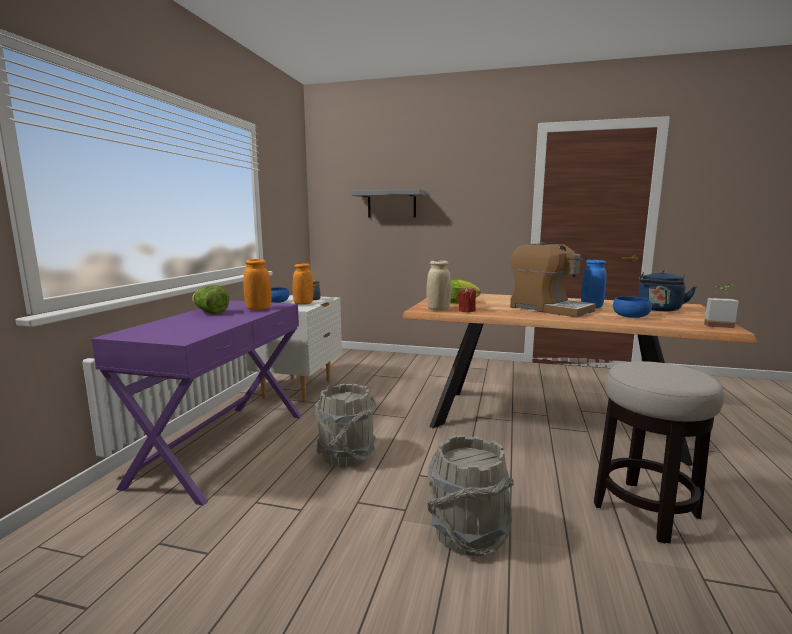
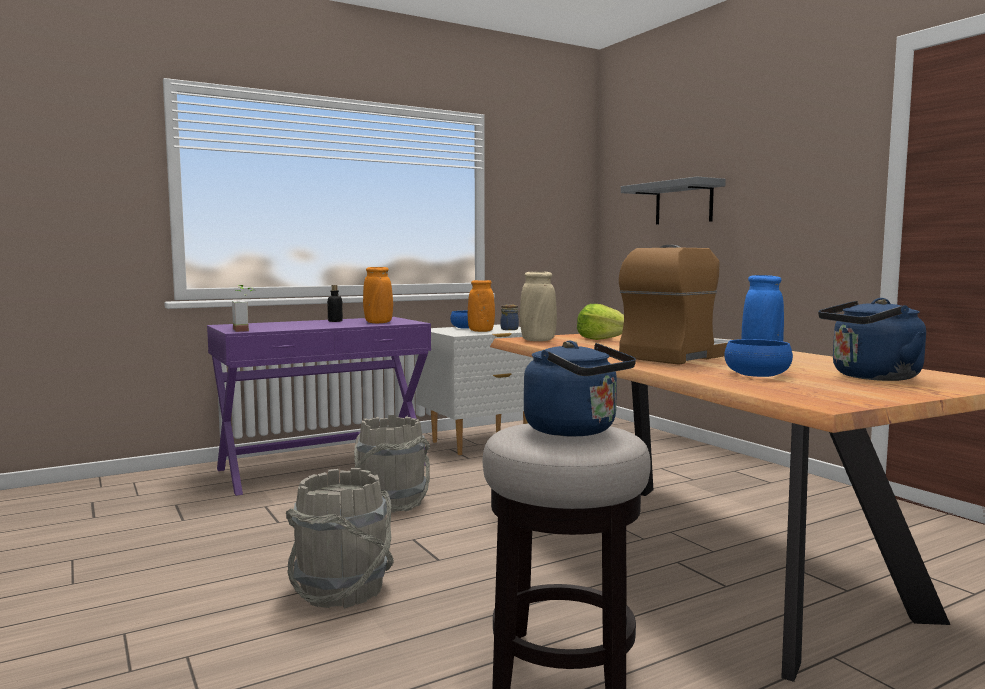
camera: 45 degrees right, 5 degrees down
(210, 312) = (335, 321): lettuce -> bottle
(466, 311) = (559, 345): red candle -> none
(549, 309) = (679, 355): coffee machine -> coffee machine turned 135 degrees counterclockwise
(663, 369) = (576, 430): none -> blue kettle
(717, 325) = (842, 399): potted plant -> potted plant (246, 330)

